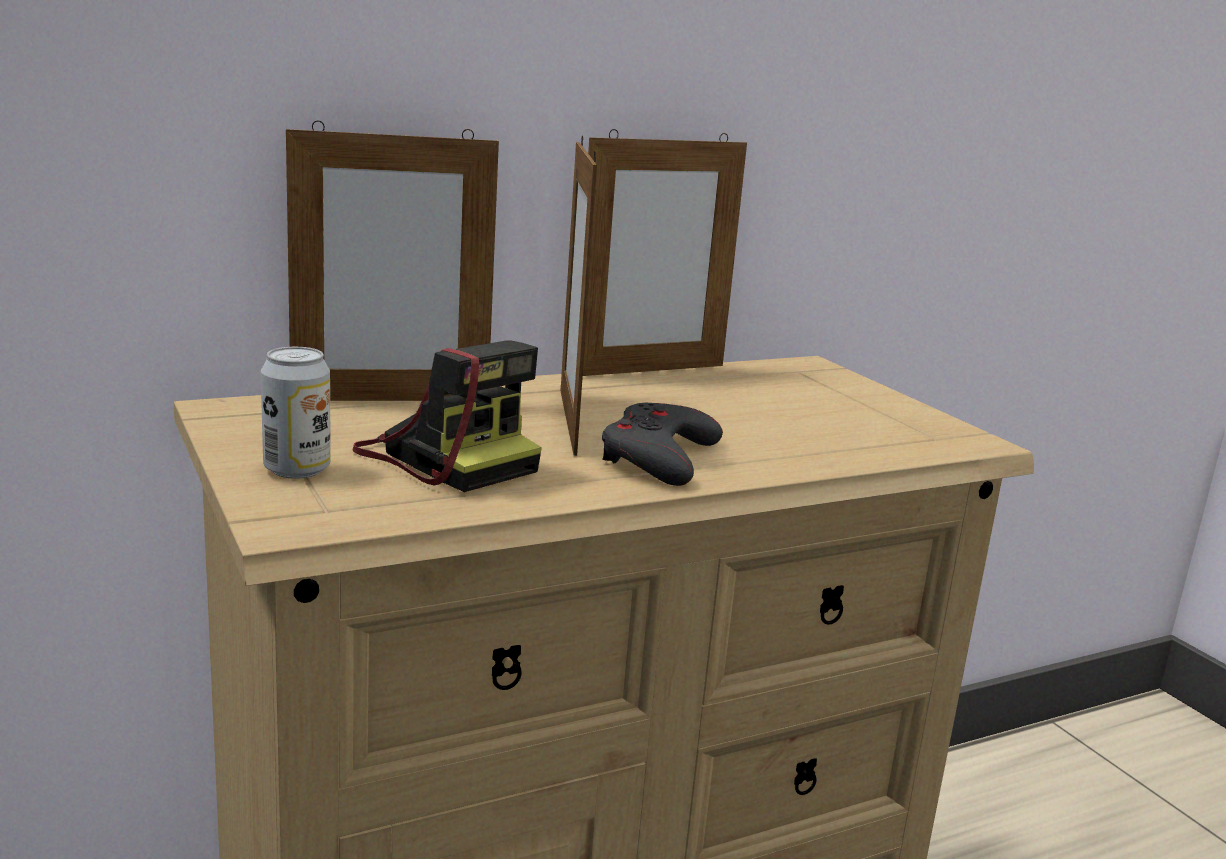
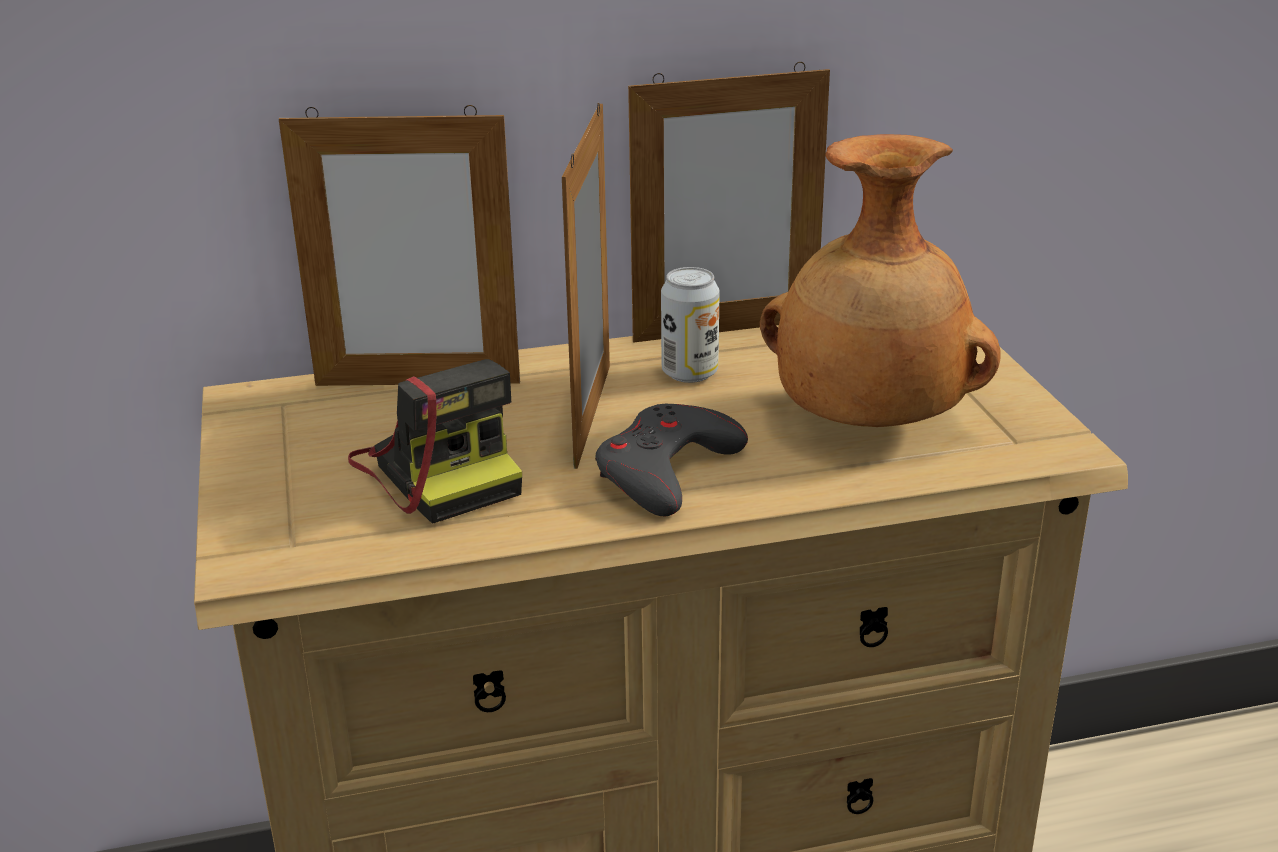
camera: 15 degrees right, 10 degrees up
(297, 469) = (284, 487): can -> can (689, 373)
(810, 427) = (868, 422): none -> brown vase

